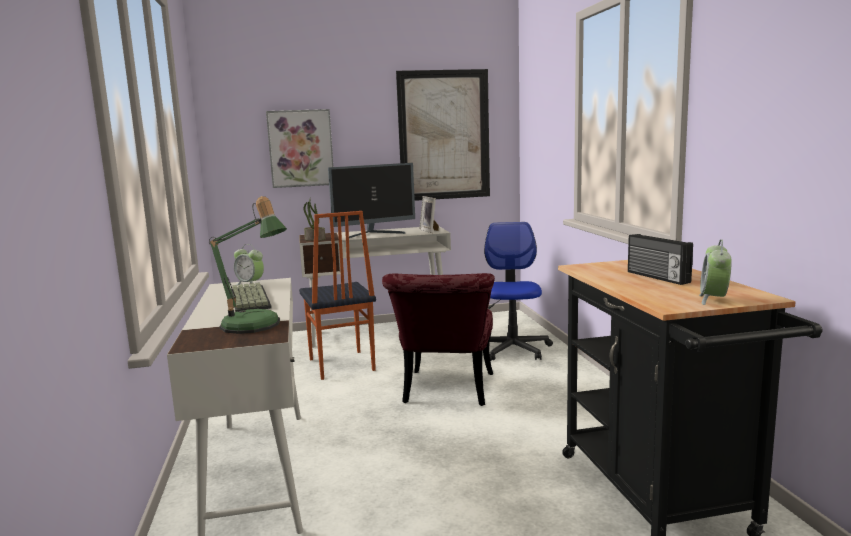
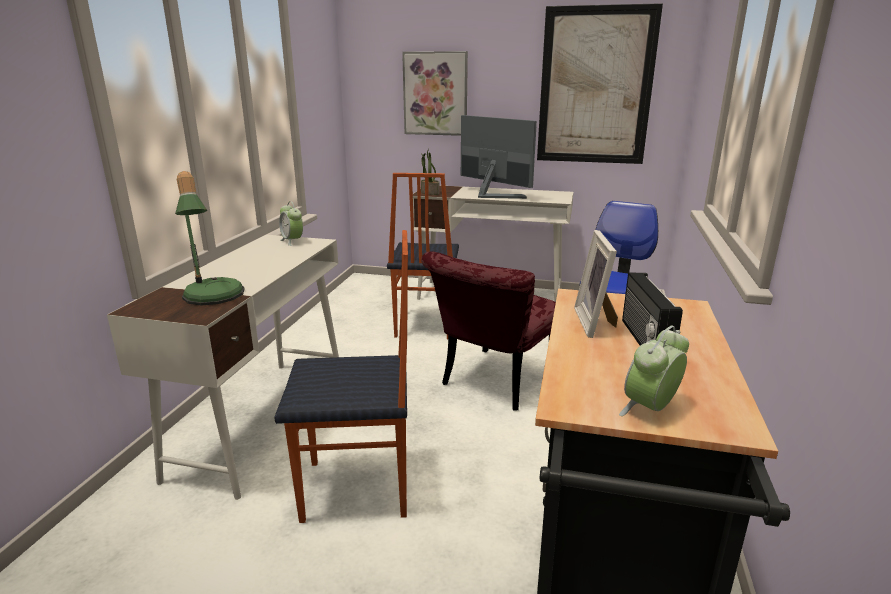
camera: 25 degrees right, 10 degrees up
(248, 299) = (262, 260): keyboard -> none
(374, 234) = (492, 194): monitor -> monitor turned 135 degrees counterclockwise
(408, 492) = (357, 490): none -> chair
(430, 231) = (554, 198): picture frame -> picture frame (596, 322)

